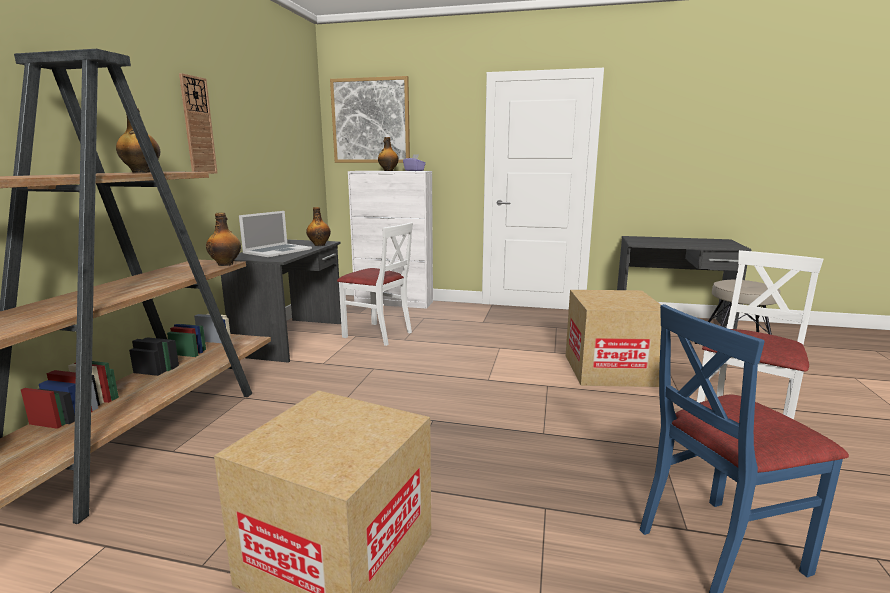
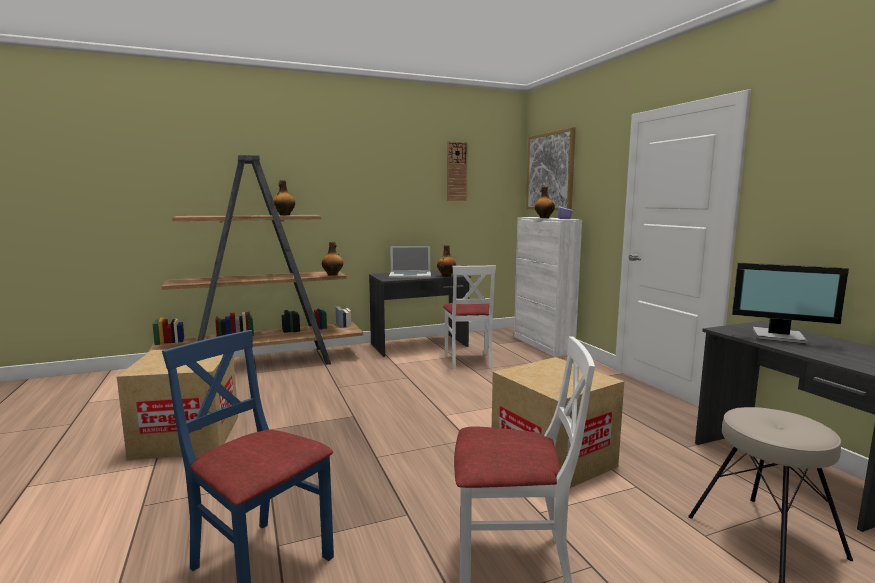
camera: 55 degrees right, 5 degrees down
(198, 126) = (367, 185): wall clock -> wall clock (456, 171)
(662, 241) = (779, 336): none -> monitor

